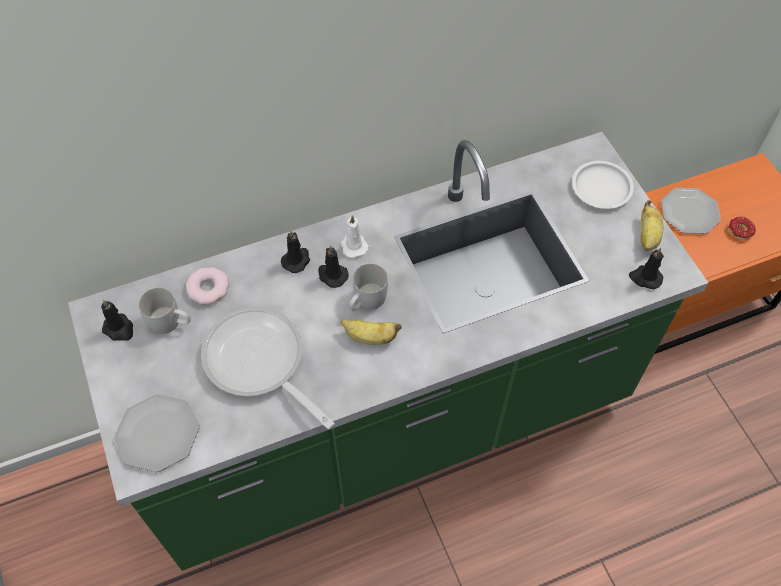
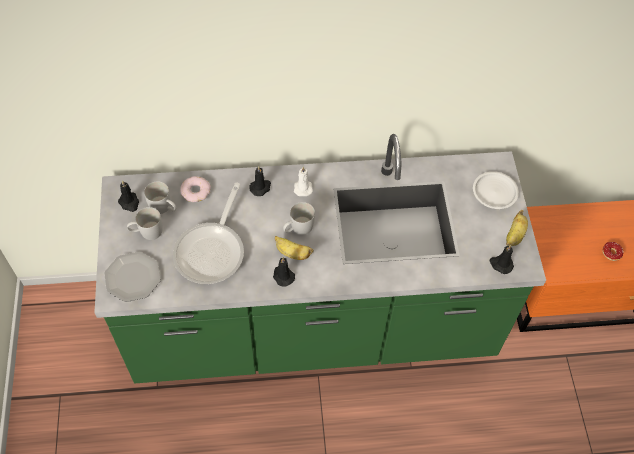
camera: 15 degrees right, 0 degrees up
(157, 363) = (147, 232): none -> white mug
(259, 364) = (212, 250): frying pan -> frying pan turned 135 degrees counterclockwise
(332, 275) = (281, 204): black candle -> black candle (283, 276)
(688, 212) = (577, 228): plate -> none

